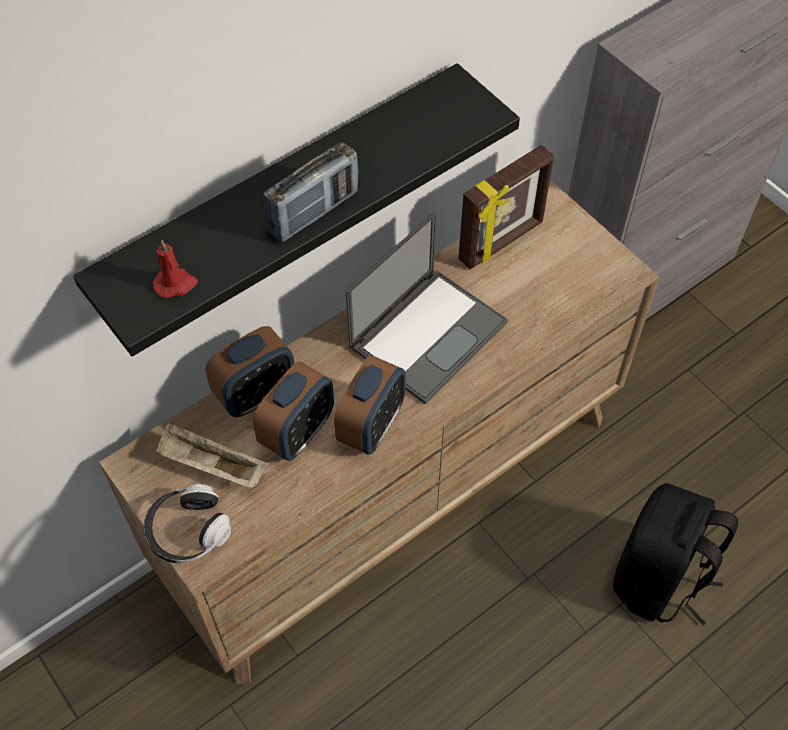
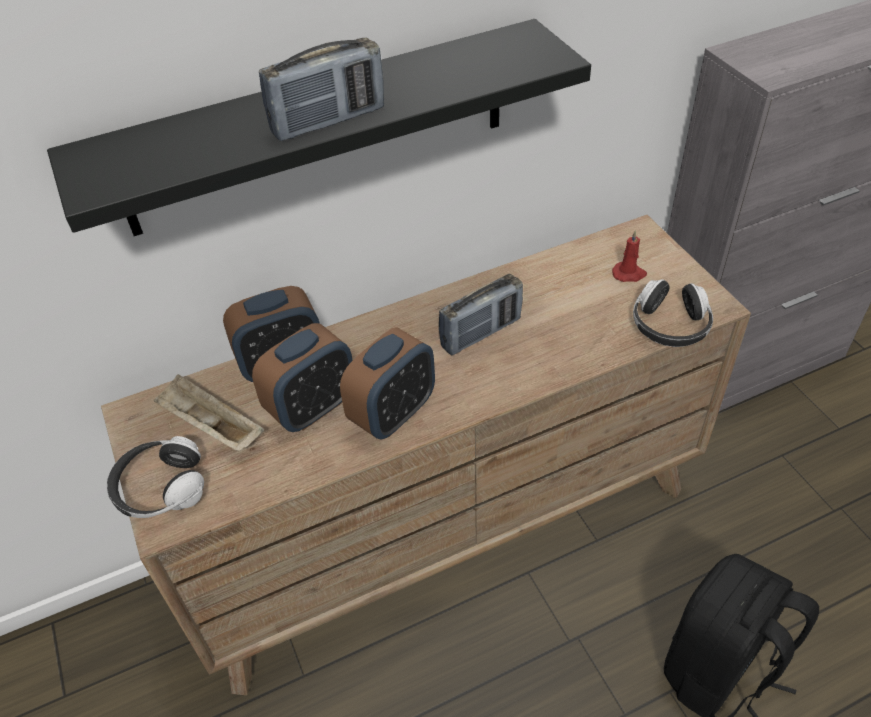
camera: 15 degrees right, 10 degrees down
(176, 284) = (148, 166): red candle -> red candle (629, 274)
(429, 333) = (481, 333): laptop -> radio
(502, 242) = (581, 261): picture frame -> none
(592, 301) = (669, 326): none -> headphones

